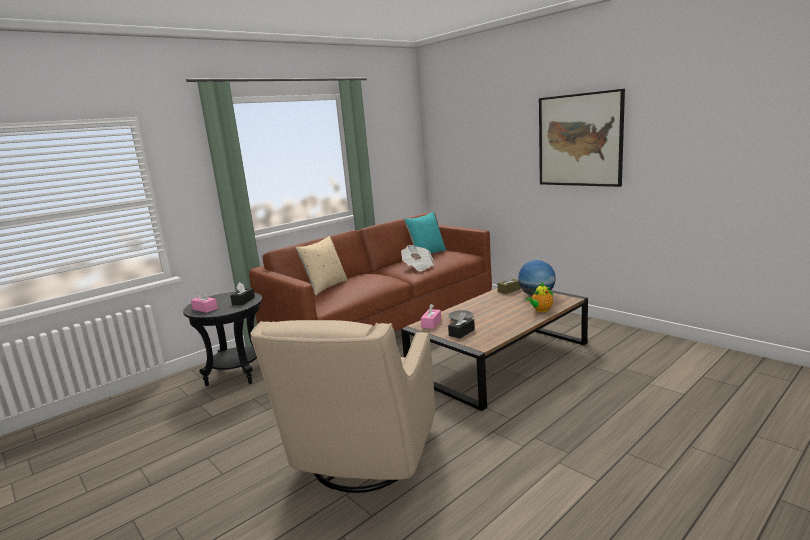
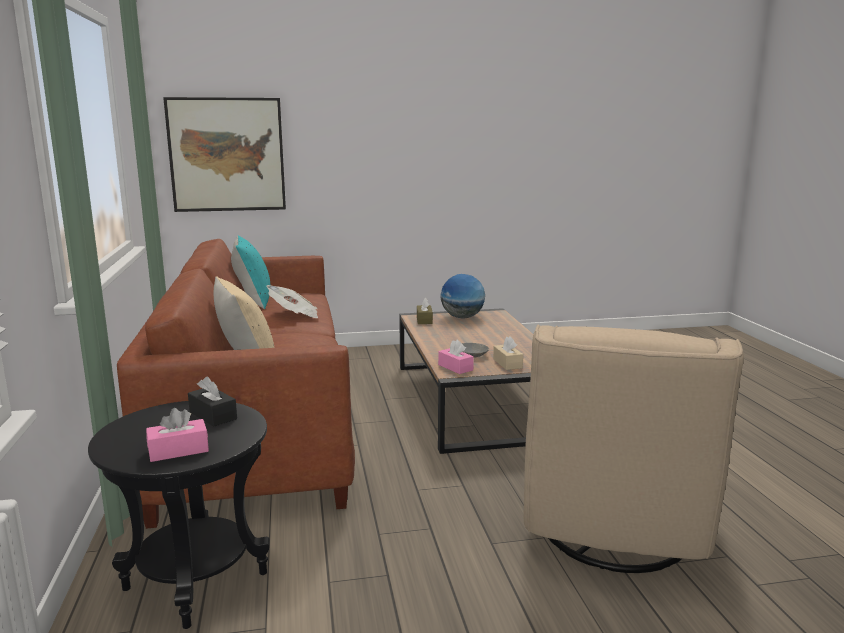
camera: 60 degrees left, 0 degrees up
(362, 461) = (613, 533): beige armchair -> beige armchair turned 60 degrees clockwise
(461, 332) = (507, 363): black tissue box -> beige tissue box
(541, 310) = (504, 326): teapot -> none
(579, 140) = (436, 133): picture -> picture (227, 155)

